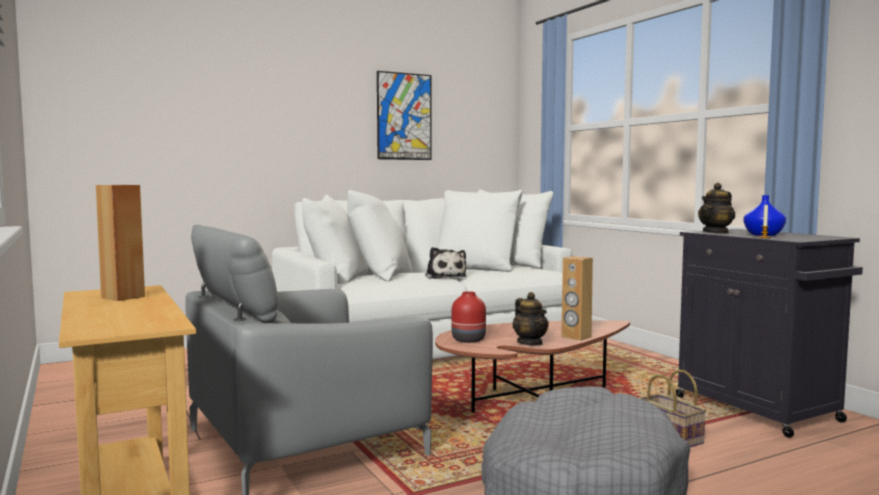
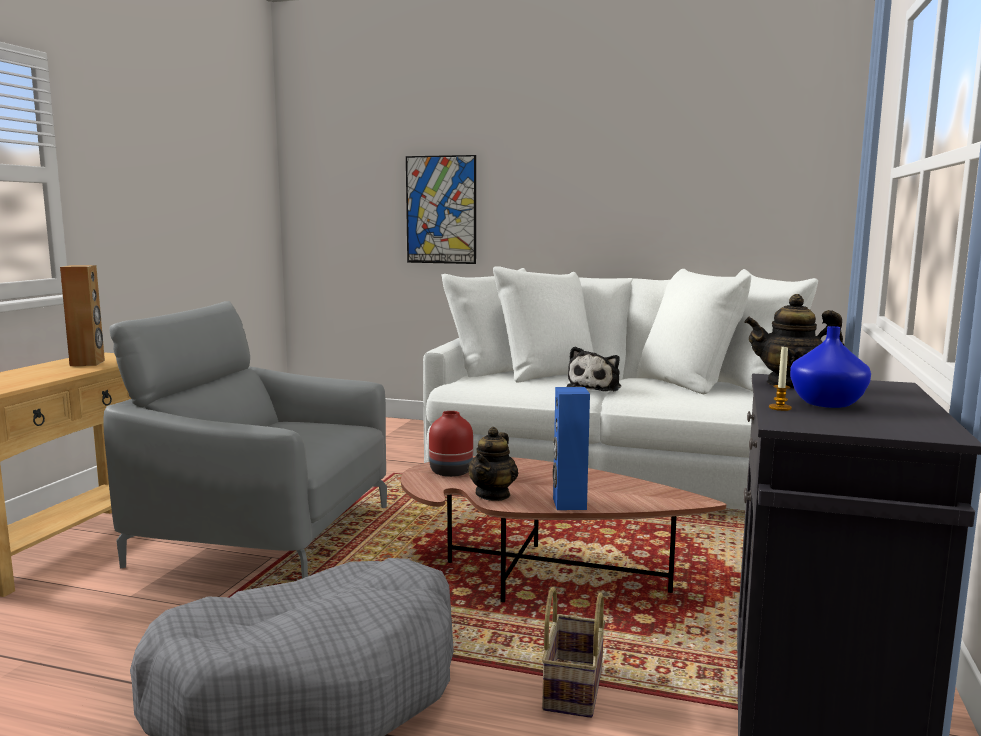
camera: 45 degrees right, 5 degrees up
(404, 116) = (666, 164): picture -> picture (441, 210)
(576, 337) = (568, 504): brown speaker -> blue speaker

